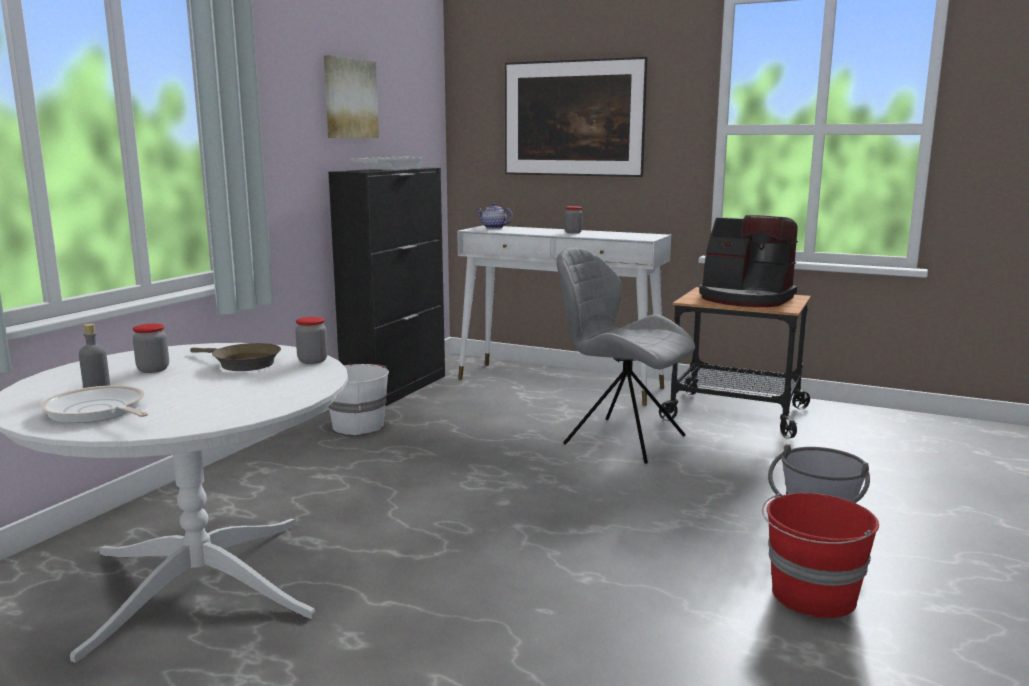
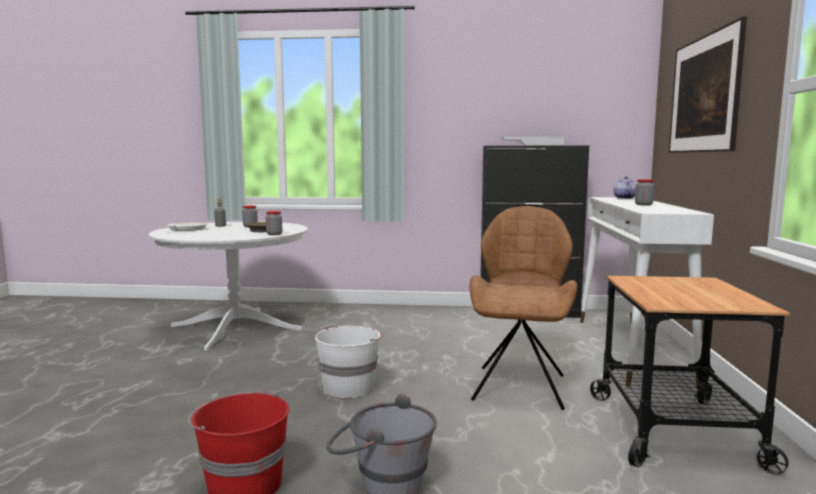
camera: 70 degrees right, 5 degrees down
(349, 98) = (515, 96): picture -> none
(357, 425) = (449, 316): white bucket -> white bucket (349, 387)
(620, 439) = (520, 386): grey chair -> brown chair
(745, 298) = (687, 291): coffee machine -> none

